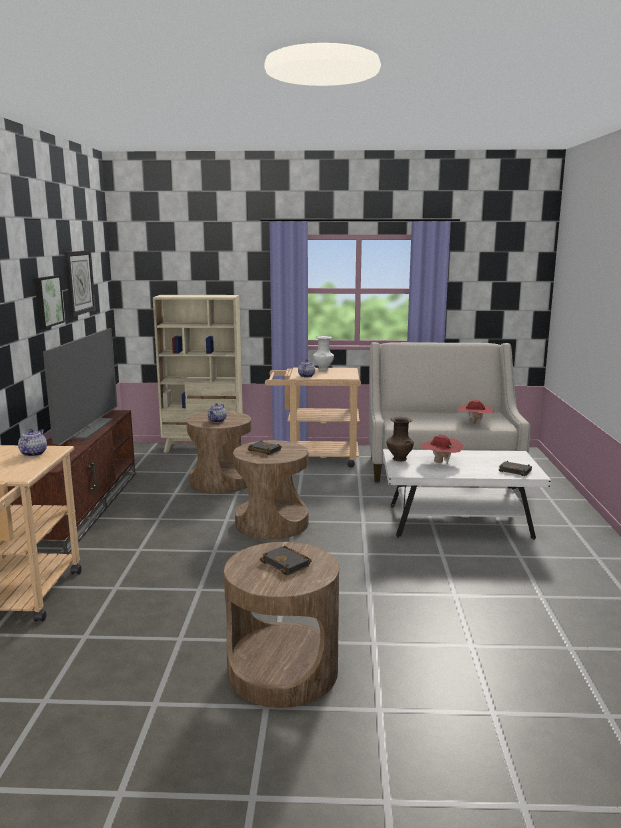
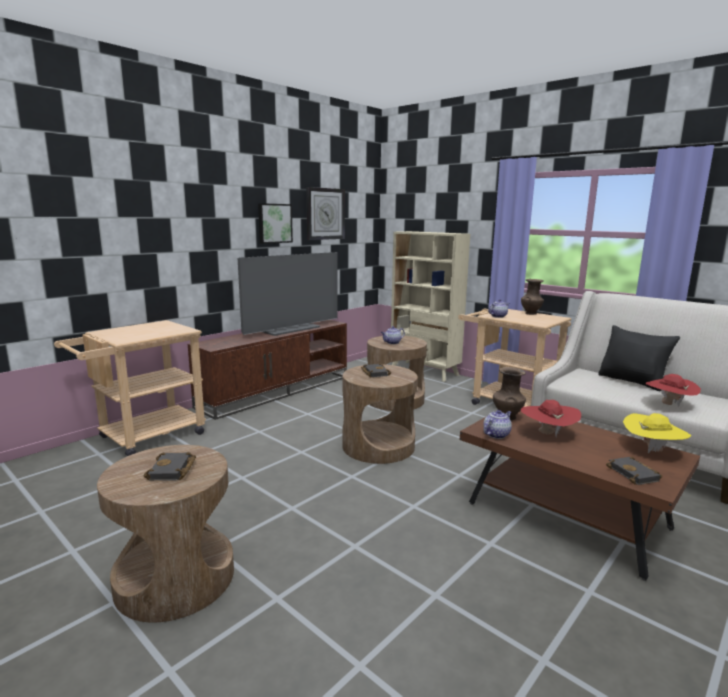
camera: 40 degrees right, 0 degrees up
(33, 453) = (168, 329): teapot -> teapot (496, 434)
(323, 369) = (531, 313): white vase -> brown vase
(431, 413) = (632, 381): none -> black pillow
(458, 522) = (566, 516): white coffee table -> brown coffee table
(503, 455) = (652, 450): none -> yellow hat

